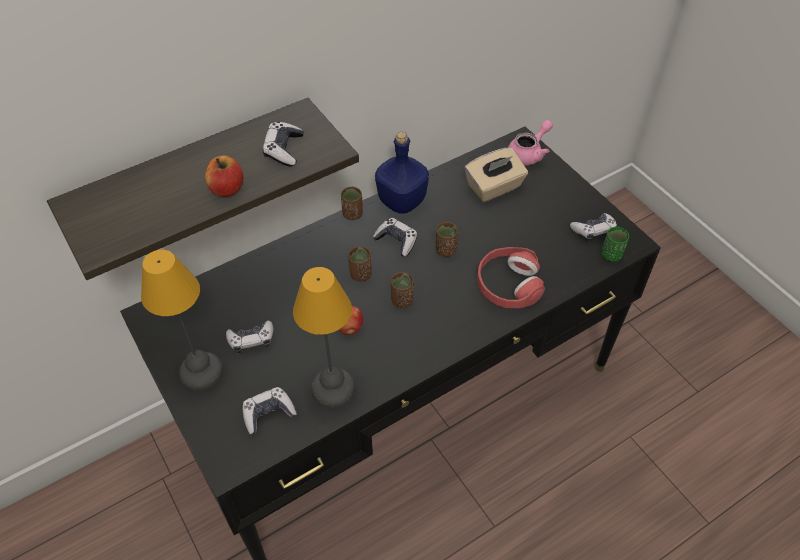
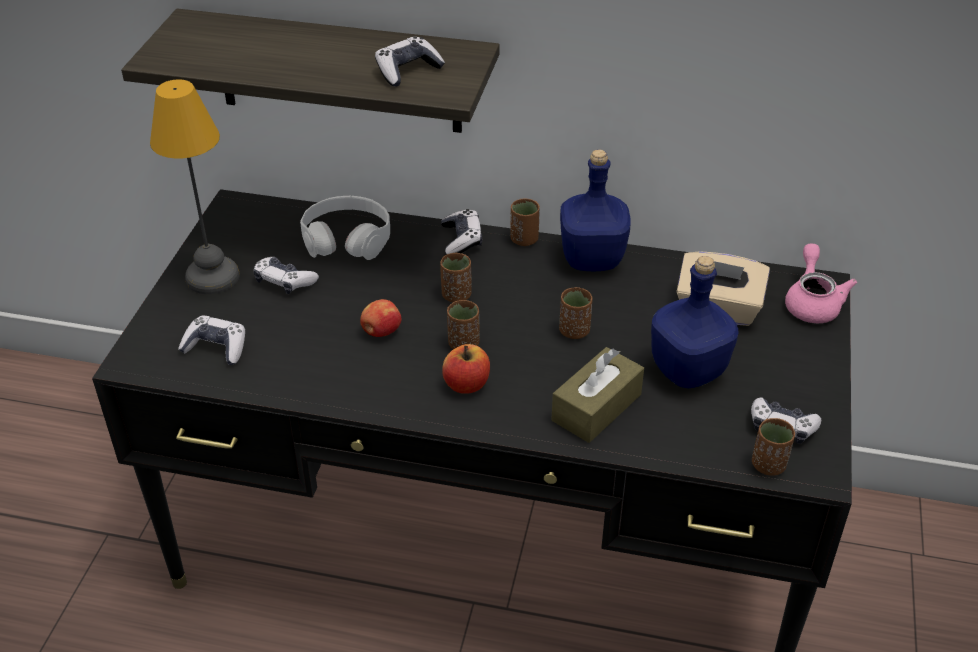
camera: 45 degrees right, 10 degrees down
(227, 189) = (313, 73): apple -> apple (466, 384)
(251, 285) = (347, 238): none -> white headphones
(334, 388) = (297, 369): table lamp -> none
(396, 241) = (534, 290): game controller -> game controller (461, 240)
(508, 284) = (596, 407): red headphones -> brown tissue box
(523, 232) = (689, 371): none -> blue bottle
(529, 153) = (812, 302): pink teapot -> pink teapot turned 90 degrees counterclockwise
(611, 255) = (768, 465): green cup -> brown cup

